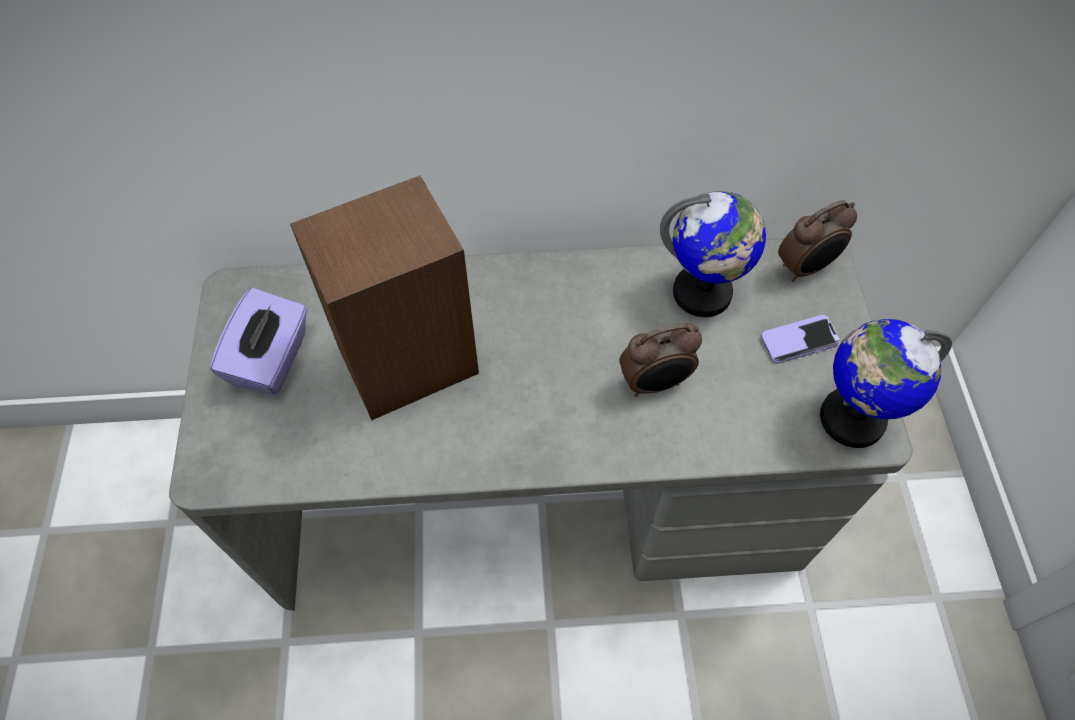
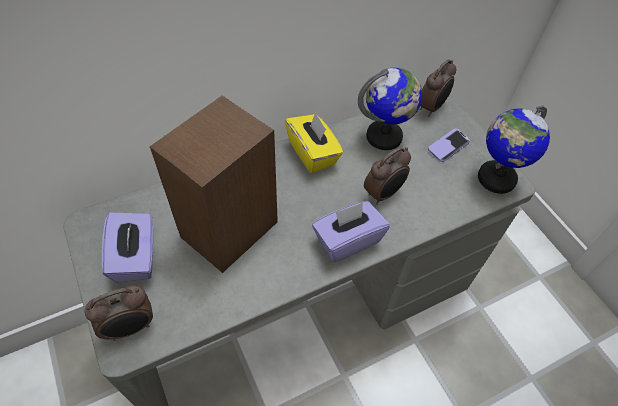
camera: 25 degrees left, 5 degrees down
(226, 451) = (131, 327): none -> alarm clock
(565, 435) = (347, 240): none -> purple tissue box
(579, 286) = (313, 153): none -> yellow tissue box

